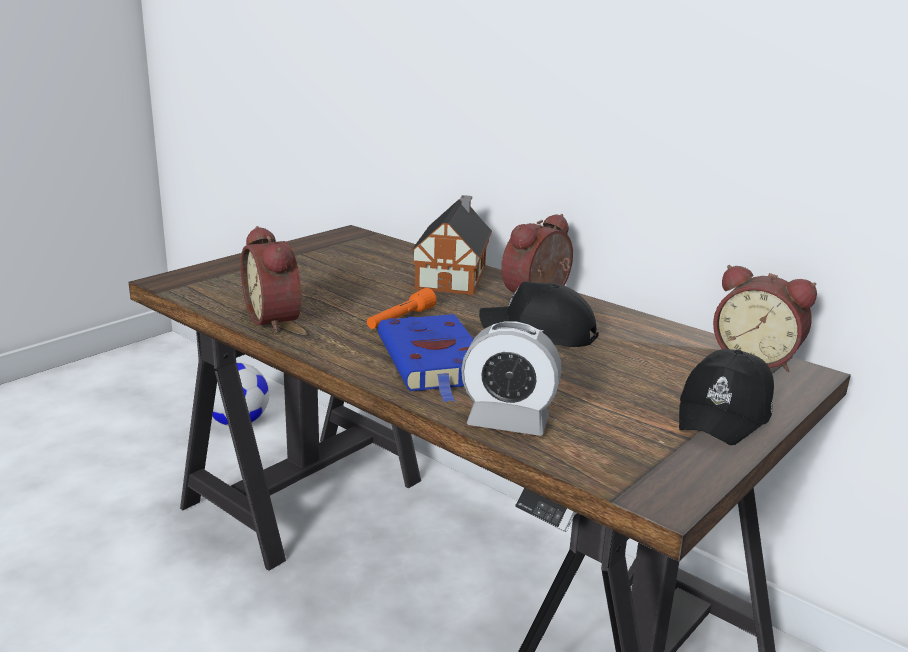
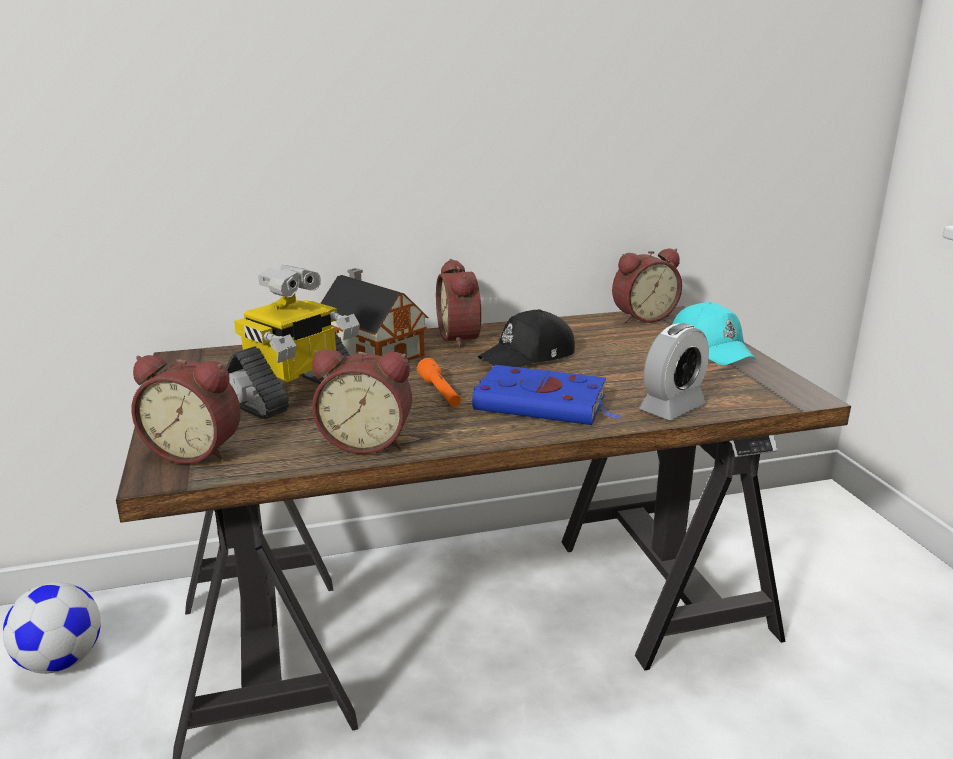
camera: 55 degrees left, 0 degrees up
(209, 279) = (196, 451): none -> alarm clock
(332, 278) = (294, 394): none -> toy robot
(725, 414) = (711, 348): black cap -> turquoise cap

